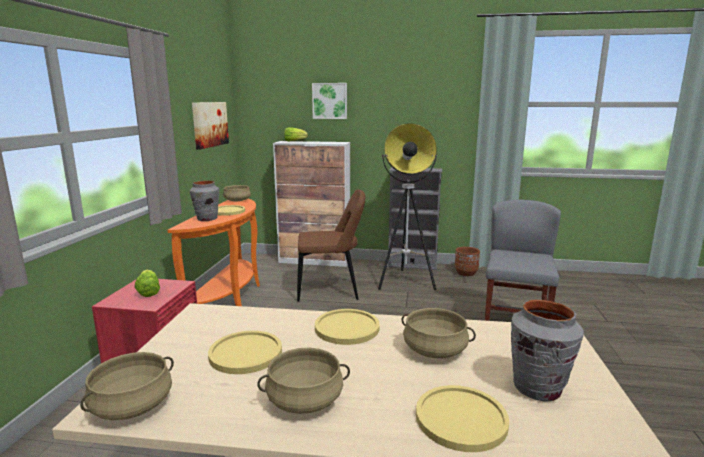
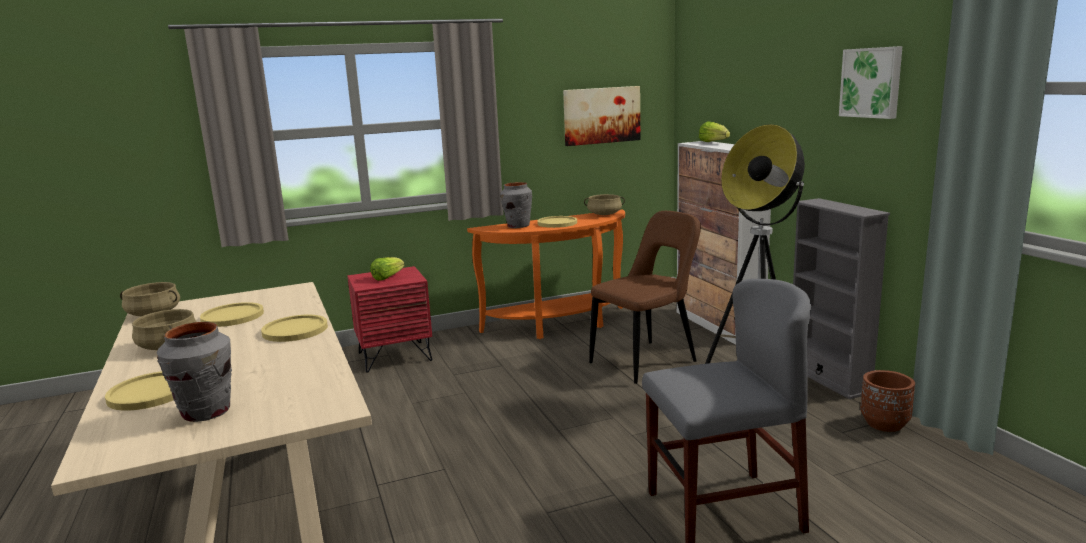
camera: 60 degrees right, 0 degrees up
(330, 101) = (757, 82): picture -> picture (872, 82)
(330, 291) = (647, 361): brown chair -> brown chair turned 90 degrees counterclockwise
(435, 350) = (266, 365): beige cooking pot -> none

